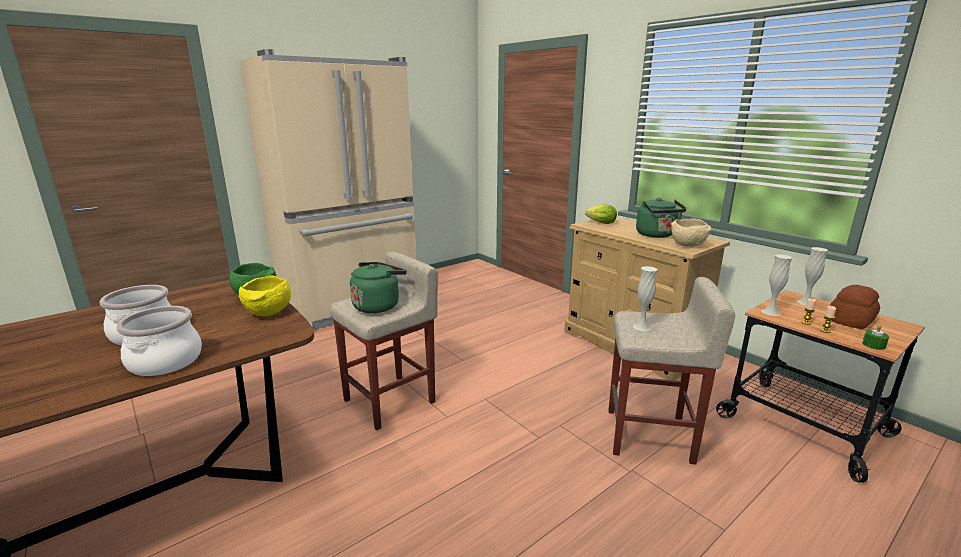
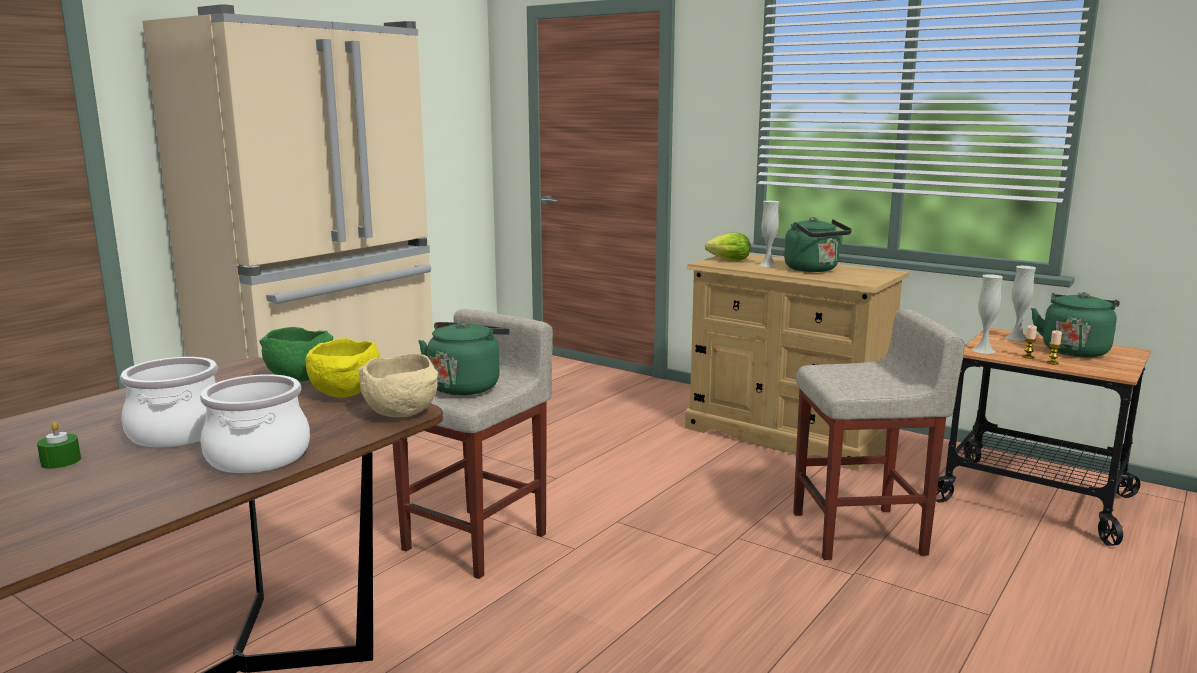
camera: 15 degrees left, 5 degrees down
(641, 327) = (843, 379): white vase -> white vase (768, 265)
(688, 245) = (862, 278): beige bowl -> beige bowl (403, 414)
(852, 320) = (1074, 350): bread -> green kettle
(873, 345) = (1108, 371): green candle -> green candle (61, 461)

